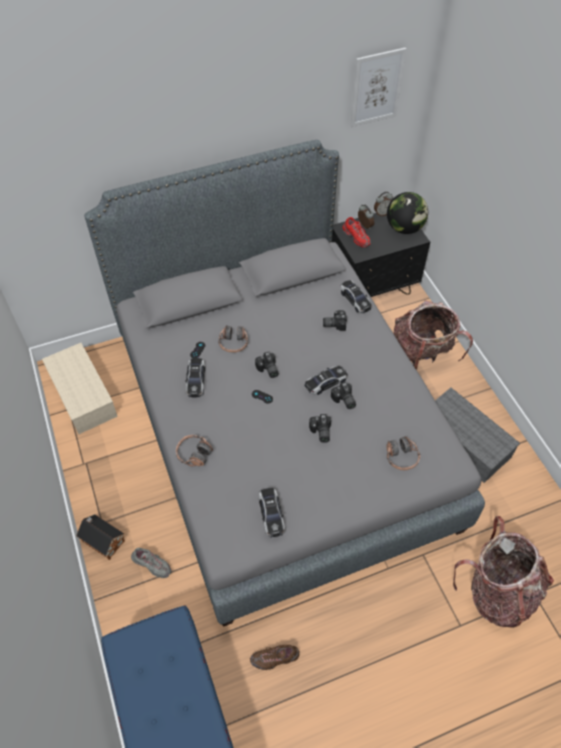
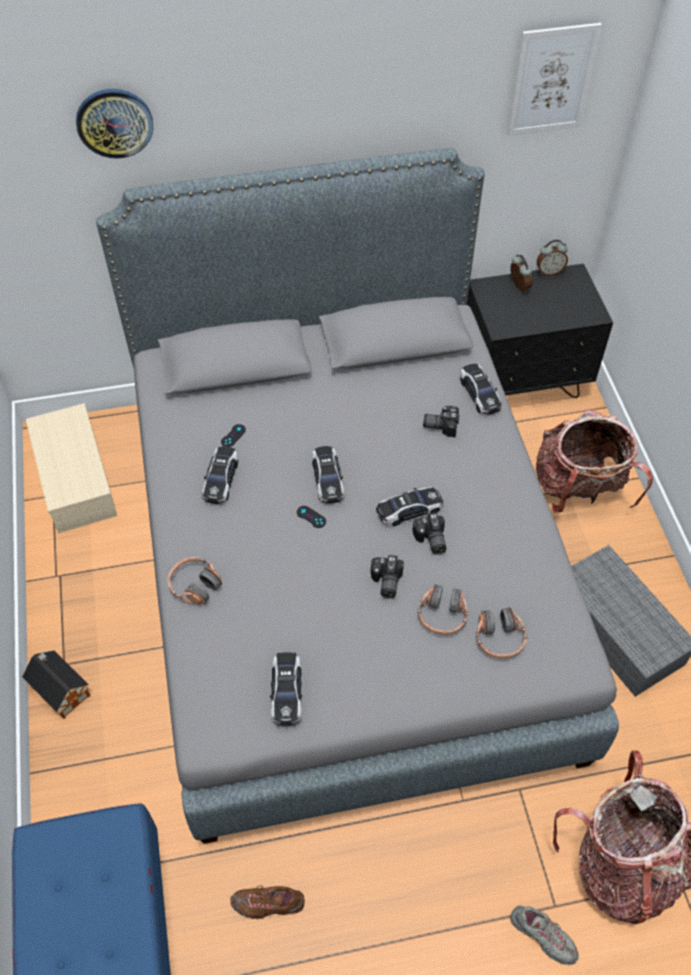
camera: 10 degrees right, 0 degrees up
(92, 147) = (114, 122): none -> wall clock
(152, 565) = (121, 736): grey shoe -> grey shoe (543, 936)
(233, 343) = (287, 433): headphones -> headphones (442, 615)
(267, 370) = (327, 479): camera -> toy car
(356, 238) = (502, 303): red shoe -> none
(404, 228) = (578, 297): globe -> none

